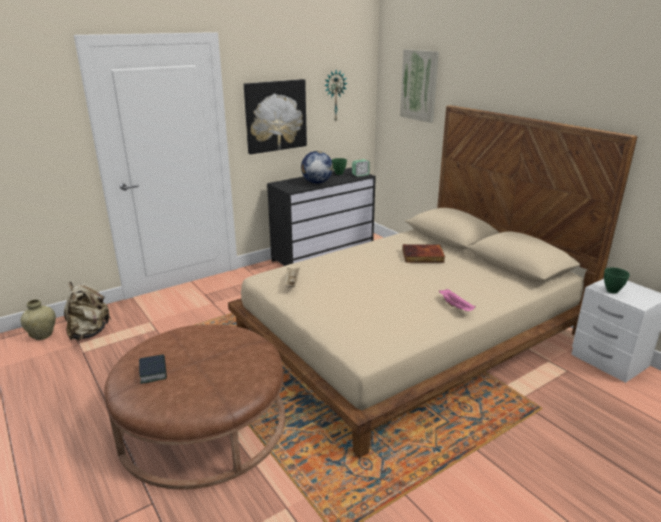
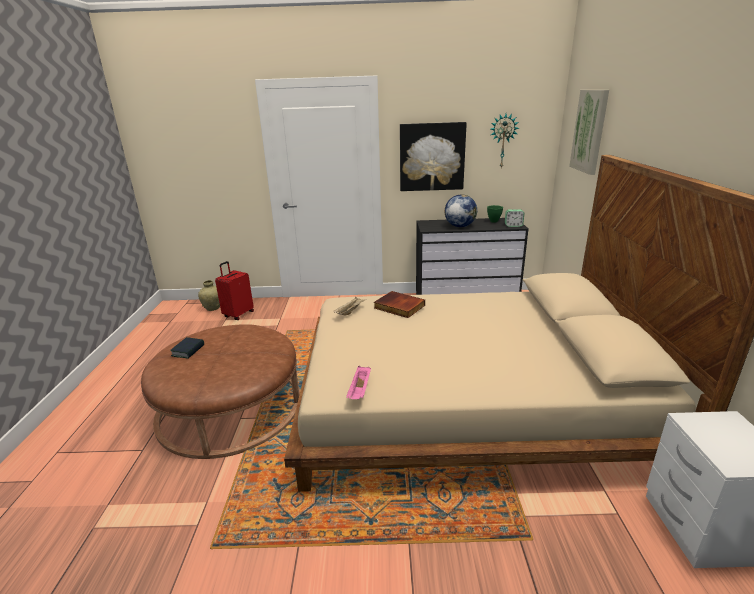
camera: 35 degrees right, 0 degrees up
(89, 333) = (238, 314): beige backpack -> red suitcase
(422, 256) = (503, 320): book -> book (398, 307)
(456, 307) = (470, 381): pink tray -> pink tray (360, 390)
(611, 290) = (705, 431): green bowl -> none

